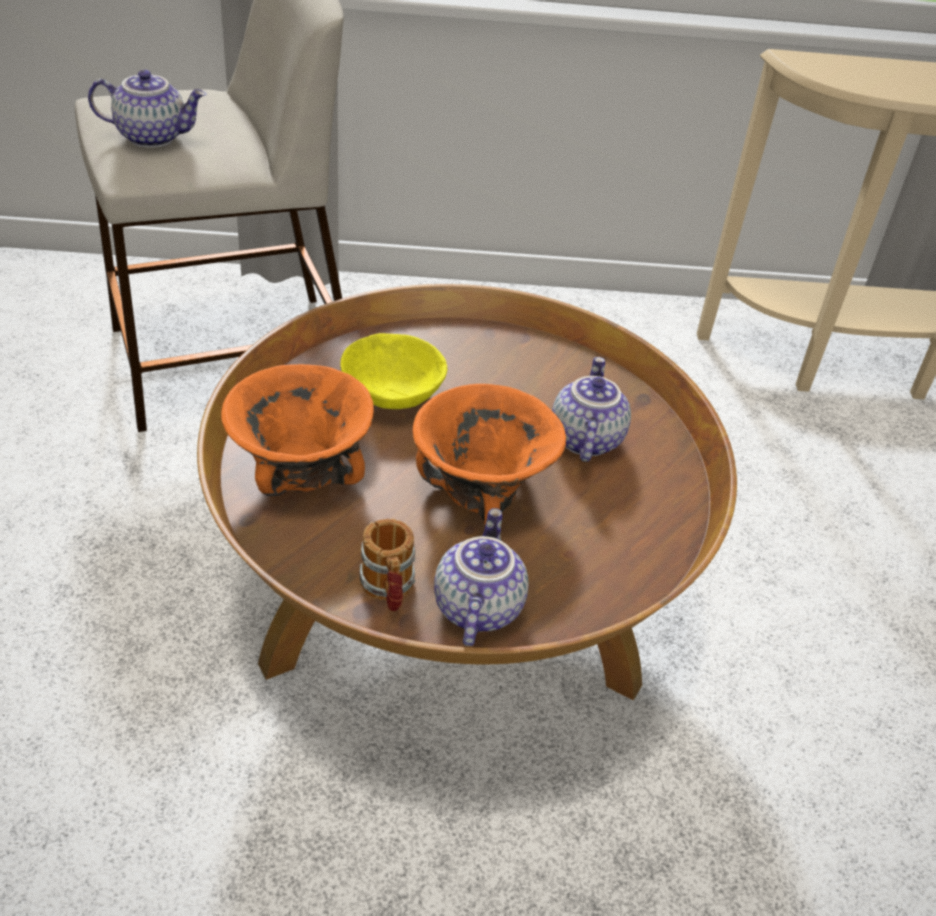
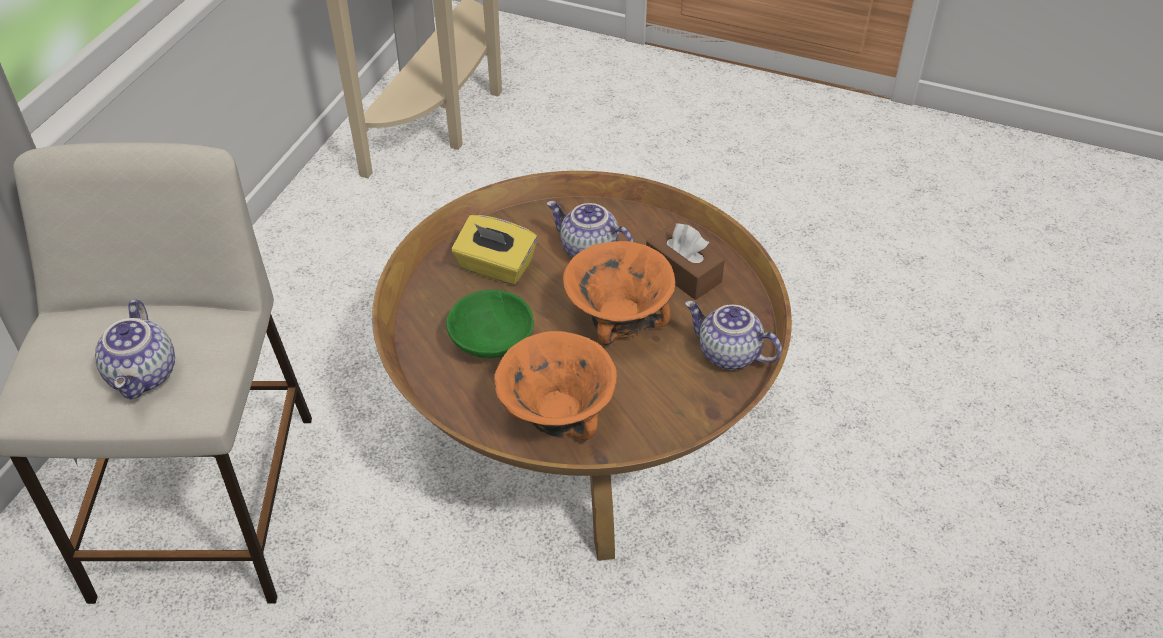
camera: 65 degrees left, 5 degrees up
(153, 137) = (145, 375): teapot -> teapot turned 150 degrees clockwise
(388, 590) = (699, 395): mug -> none
(391, 393) = (490, 342): yellow bowl -> green bowl
(509, 372) = (495, 267): none -> yellow tissue box
(603, 533) = (683, 272): none -> brown tissue box

